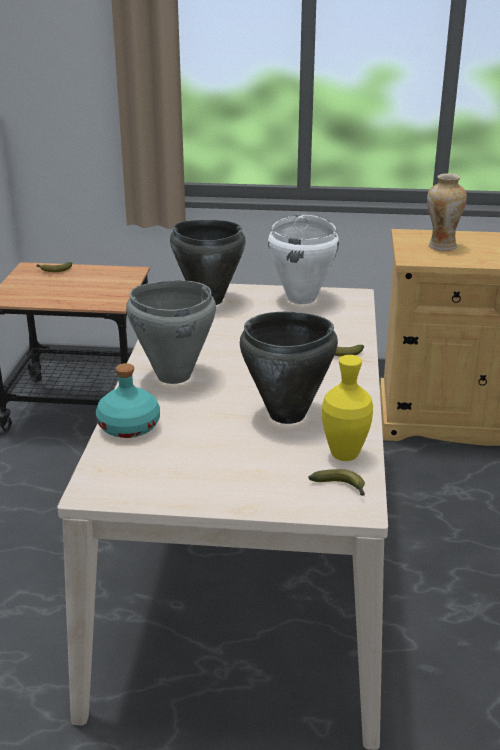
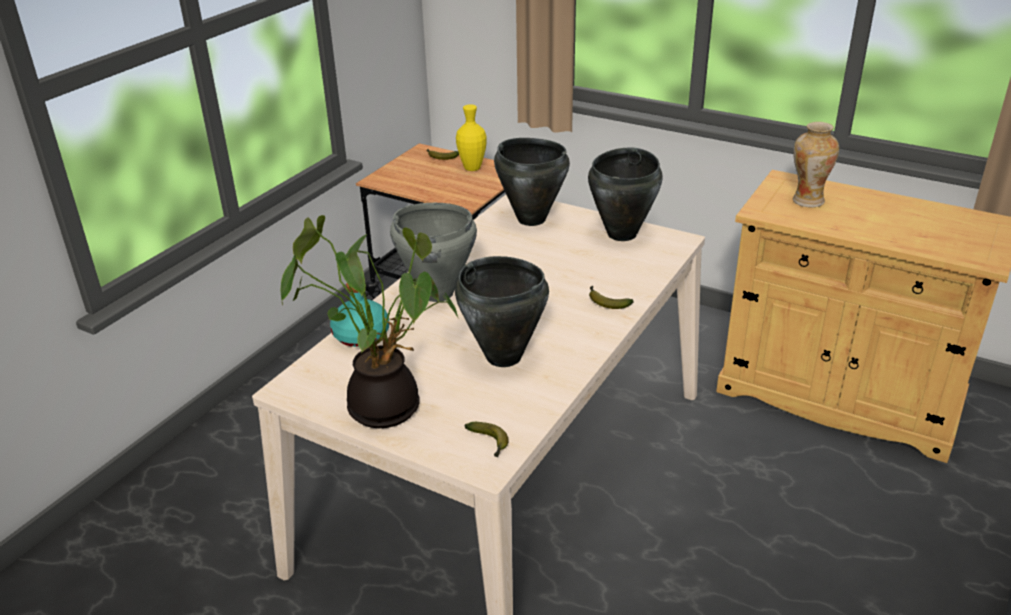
camera: 25 degrees right, 5 degrees up
(209, 480) = (385, 404): none -> potted plant
(302, 298) = (622, 234): white cooking pot -> black cooking pot
(344, 454) = (520, 411): yellow vase -> yellow vase (472, 168)

